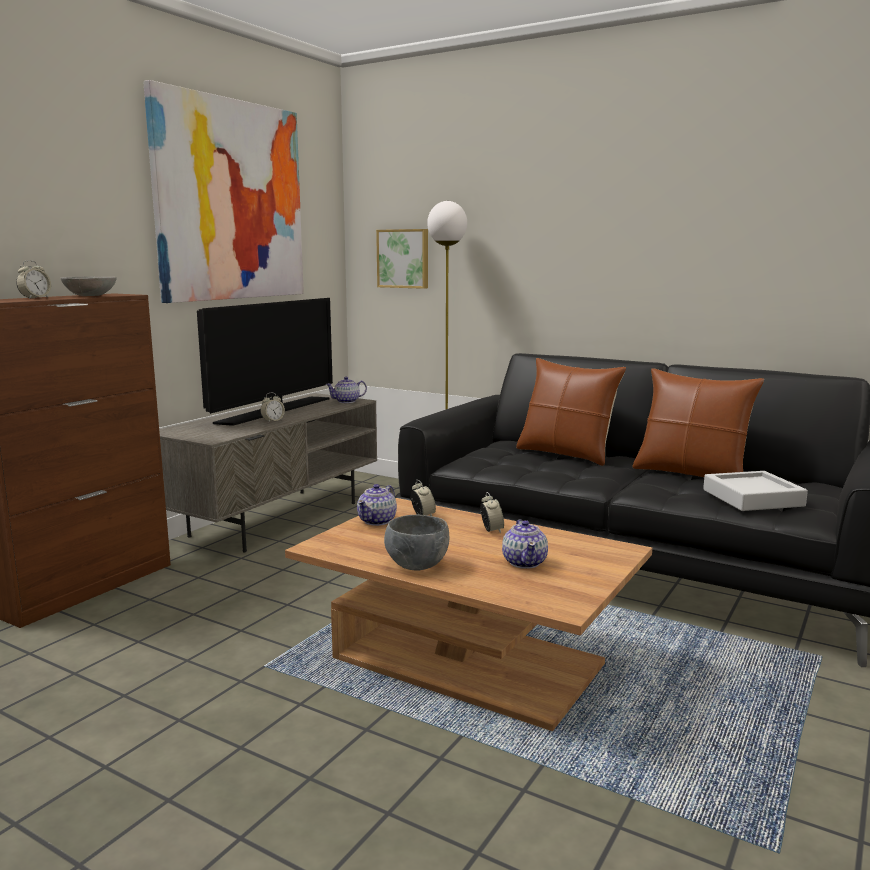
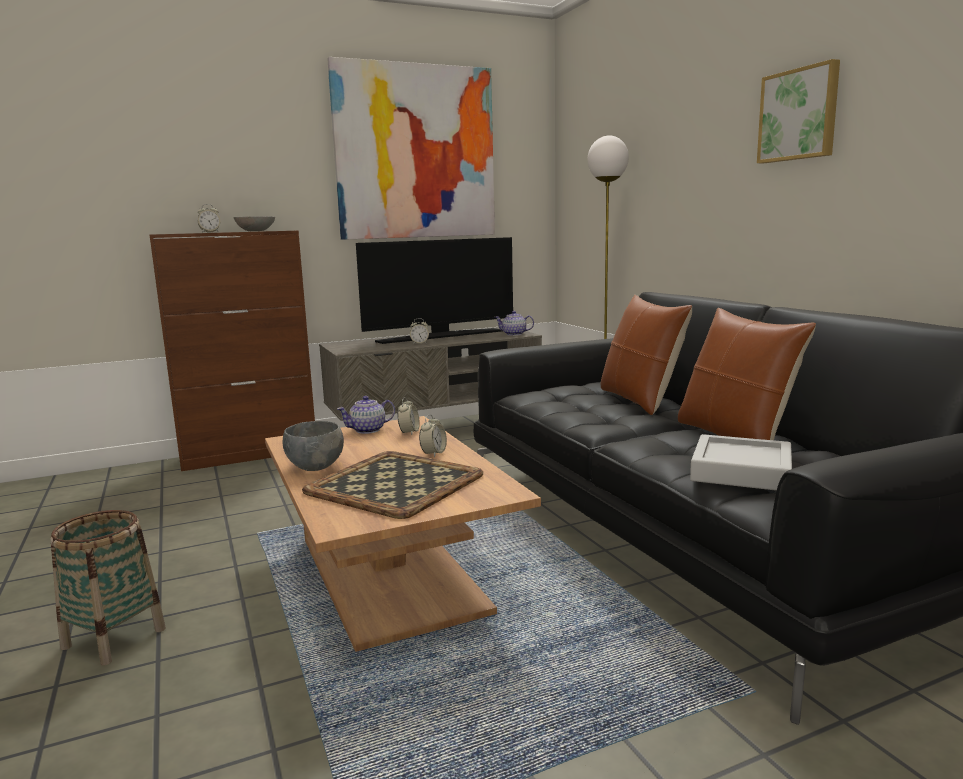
camera: 35 degrees right, 0 degrees up
(299, 815) = (114, 638): none -> basket
(404, 258) = (590, 198): picture -> picture (799, 115)
(525, 562) = (397, 483): teapot -> tray

